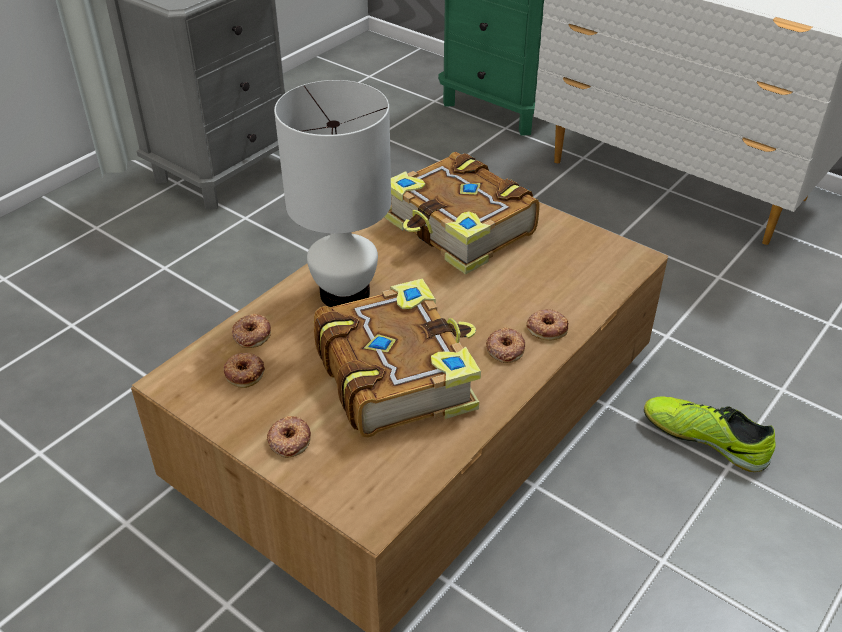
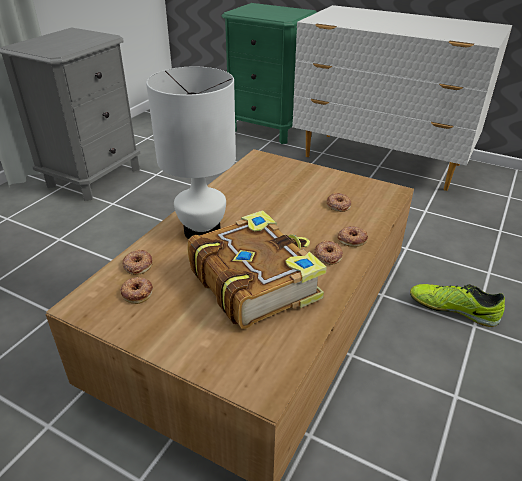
camera: 10 degrees left, 5 degrees down
(289, 440) = (182, 338): donut -> donut (338, 205)
(459, 229) = (272, 185): book -> none

